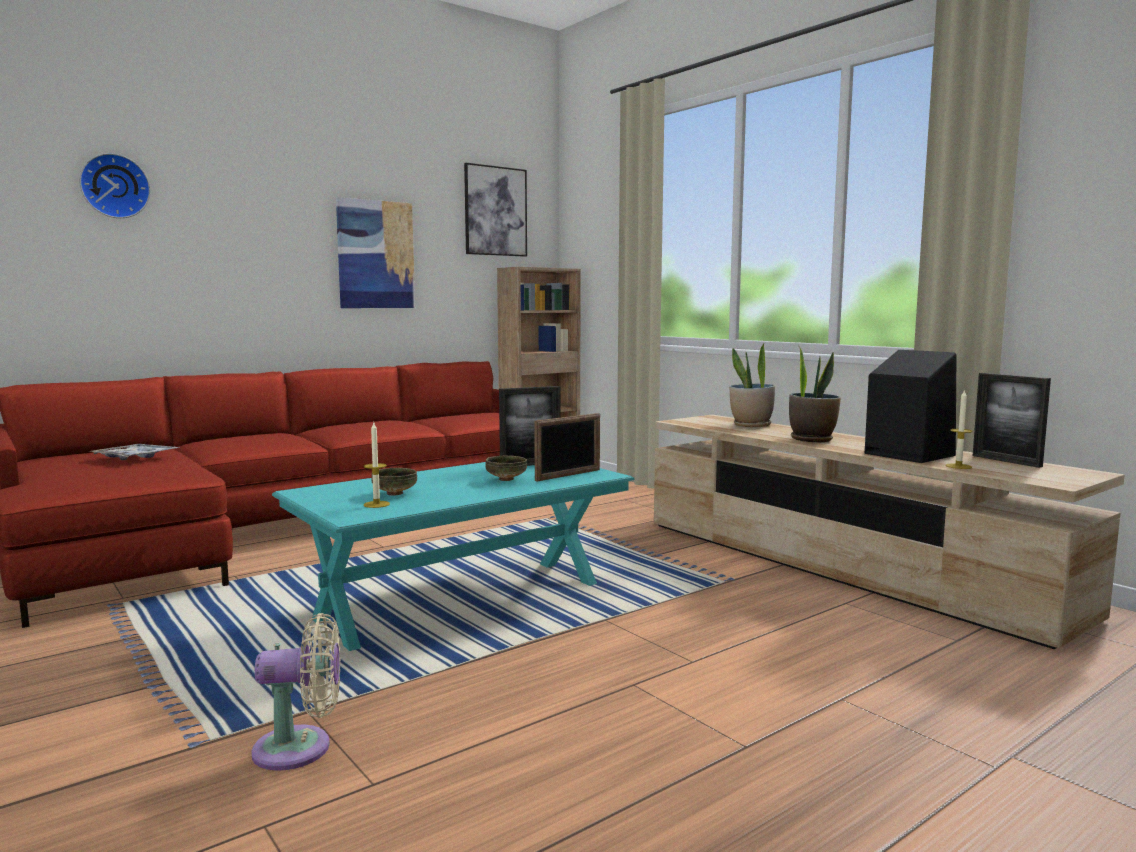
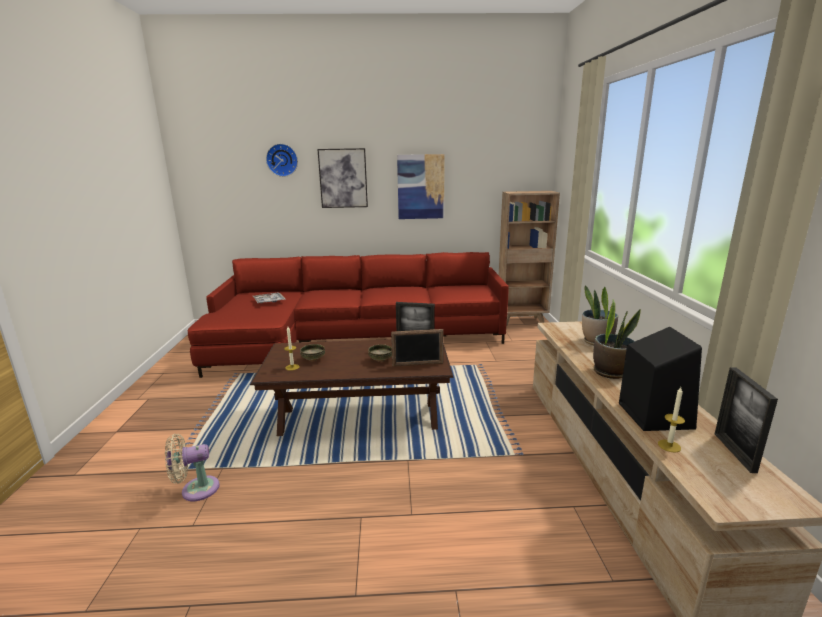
camera: 35 degrees right, 10 degrees up
(301, 748) = (196, 490): beige fan -> beige fan turned 135 degrees clockwise
(463, 601) = (359, 418): turquoise coffee table -> brown coffee table
(495, 211) = (505, 153): picture -> picture (343, 178)

